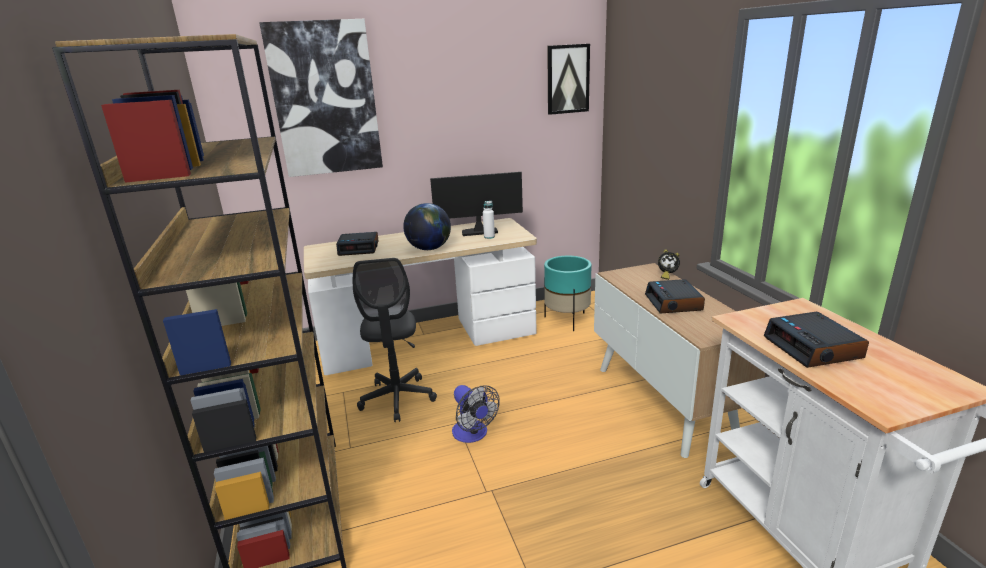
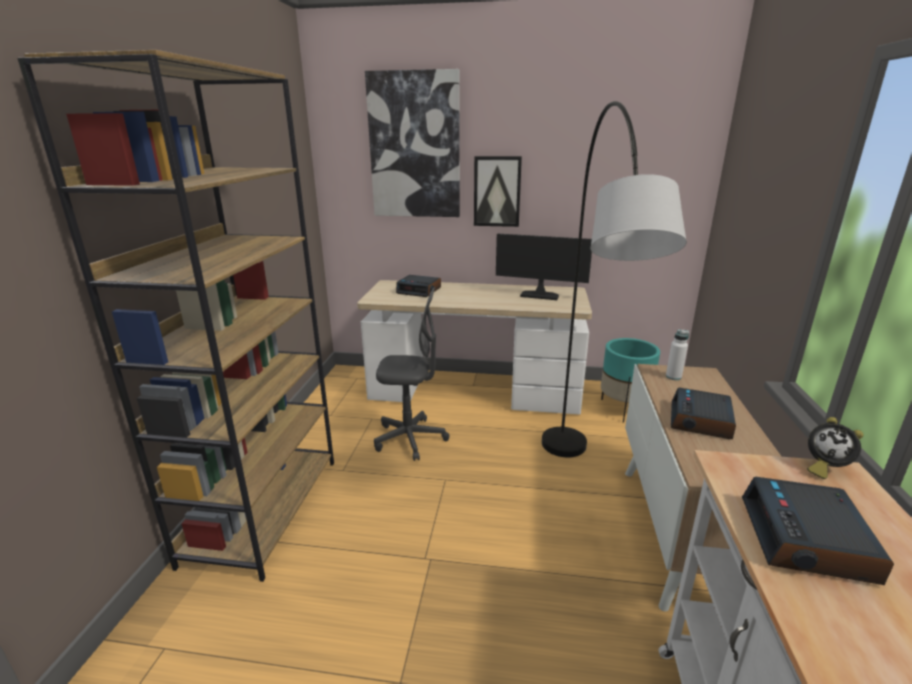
camera: 25 degrees right, 0 degrees up
(397, 399) = (410, 439): grey office chair -> grey office chair turned 105 degrees counterclockwise
(429, 248) = (478, 302): globe -> none
(473, 434) = (451, 496): fan -> none
(489, 237) = (544, 302): white bottle -> white bottle (673, 377)
(567, 79) = (677, 143): picture -> picture (497, 191)
(578, 403) = (577, 500): none -> grey floor lamp
(666, 275) = (719, 386): alarm clock -> alarm clock (823, 468)

